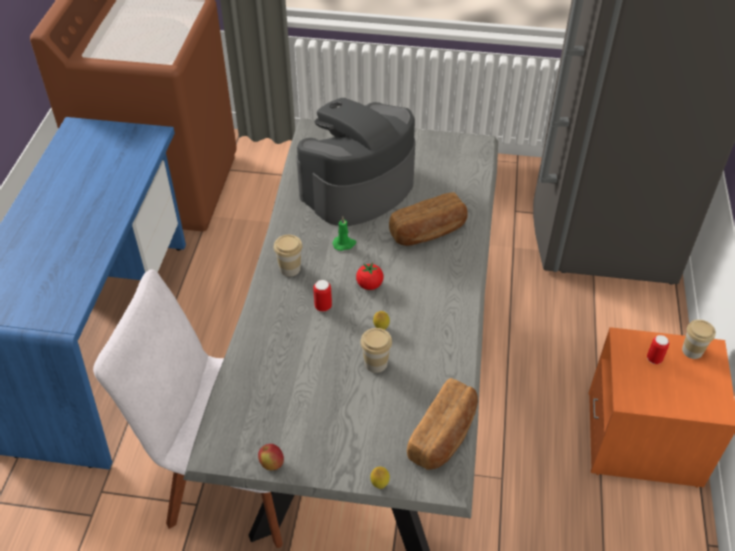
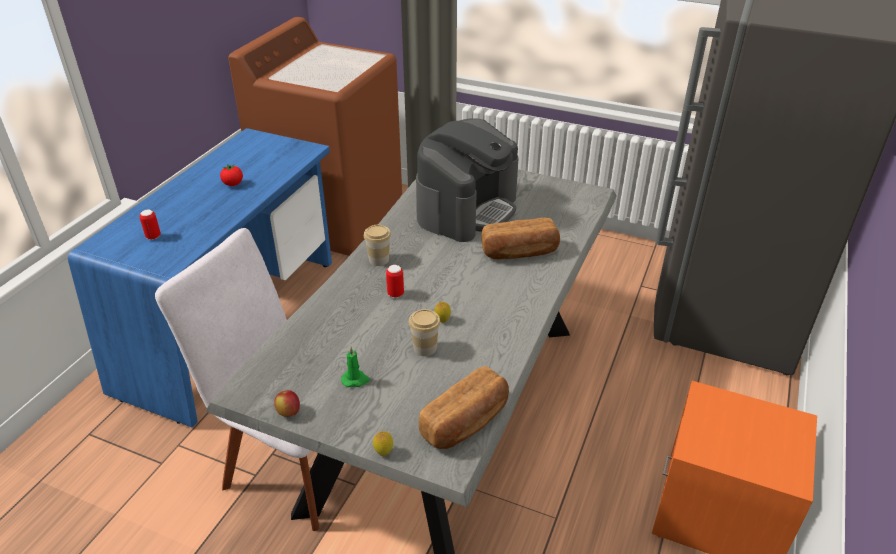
camera: 15 degrees right, 10 degrees down
(344, 244) = (437, 249): green candle -> green candle (355, 380)
(357, 188) = (467, 209): coffee machine -> coffee machine turned 150 degrees clockwise
(369, 285) = (446, 284): tomato -> tomato (233, 184)
(654, 359) = (732, 418): can -> can (153, 236)
(692, 350) = (777, 418): cup -> none

